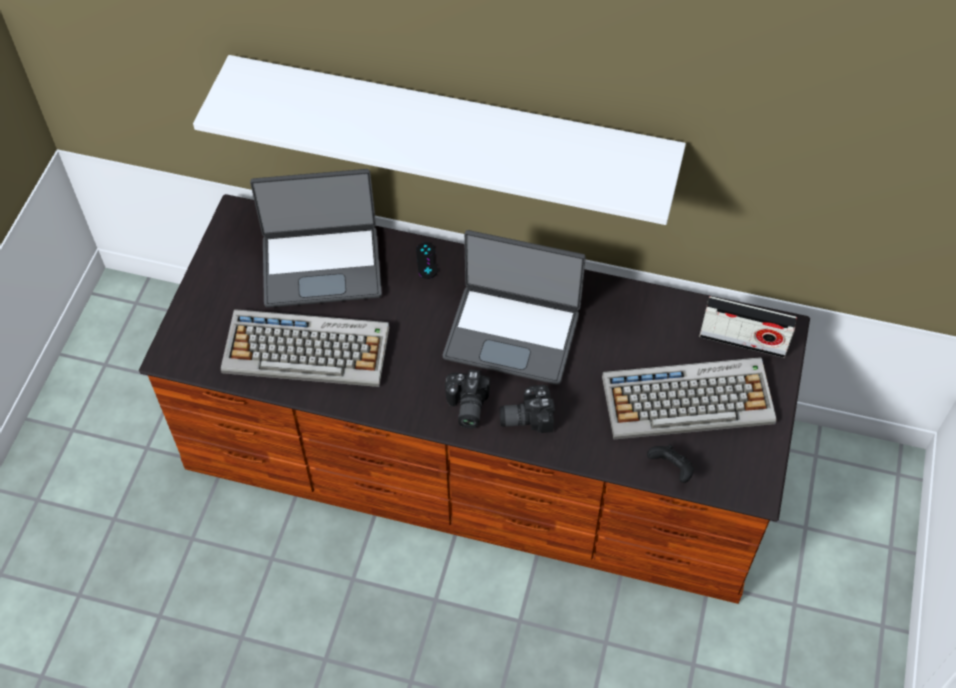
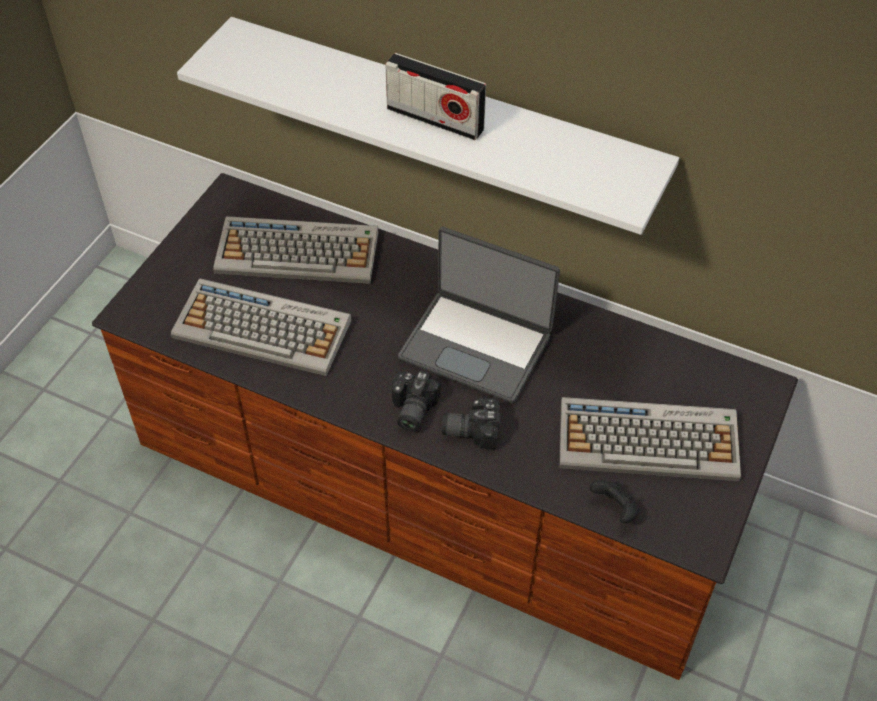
camera: 10 degrees right, 5 degrees down
(322, 265) = (299, 251): laptop -> keyboard
(426, 260) = (405, 262): black game controller -> none
(743, 341) = (720, 391): radio -> radio (435, 119)

